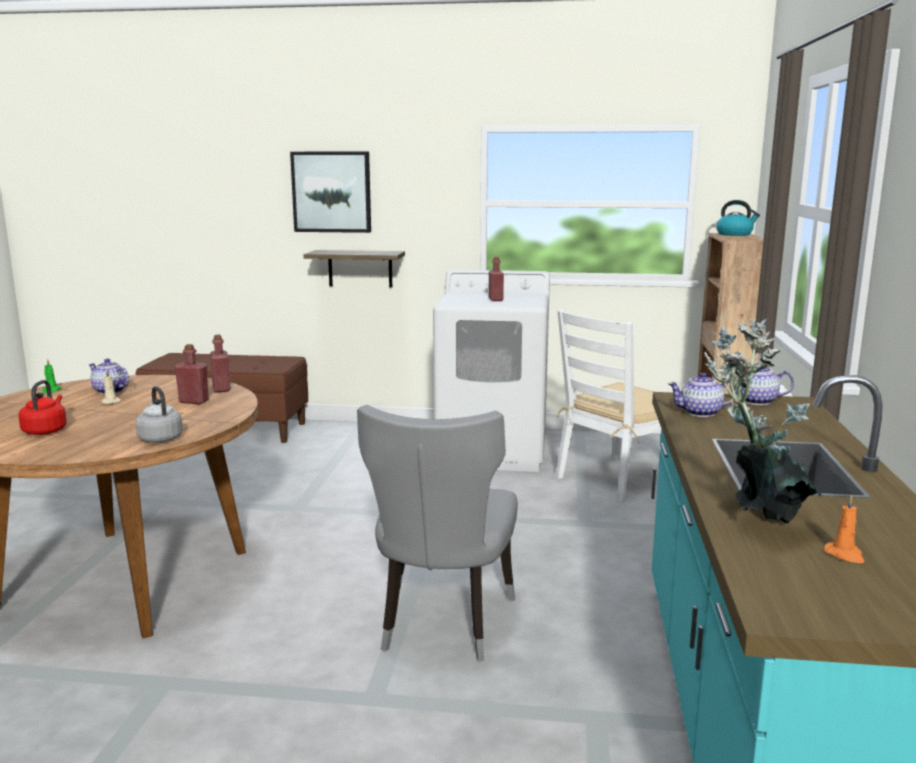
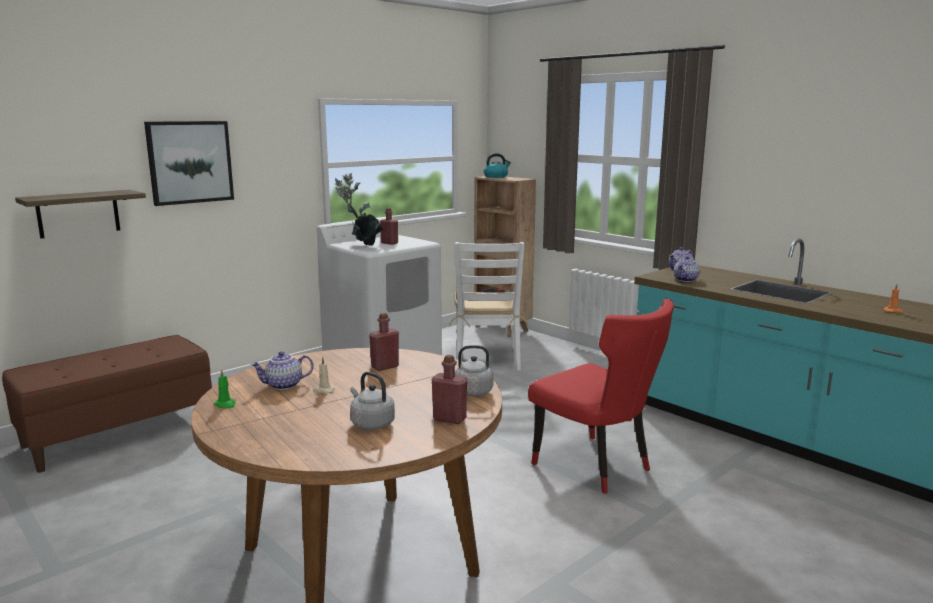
camera: 50 degrees left, 0 degrees up
(46, 430) = (371, 423): red kettle -> grey kettle
(221, 389) = (366, 354): red bottle -> red bottle (449, 419)
(360, 268) = (223, 235): shelf -> shelf (78, 213)
(441, 625) = (597, 467): grey chair -> red chair
(758, 517) = (842, 309): potted plant -> potted plant (361, 246)

